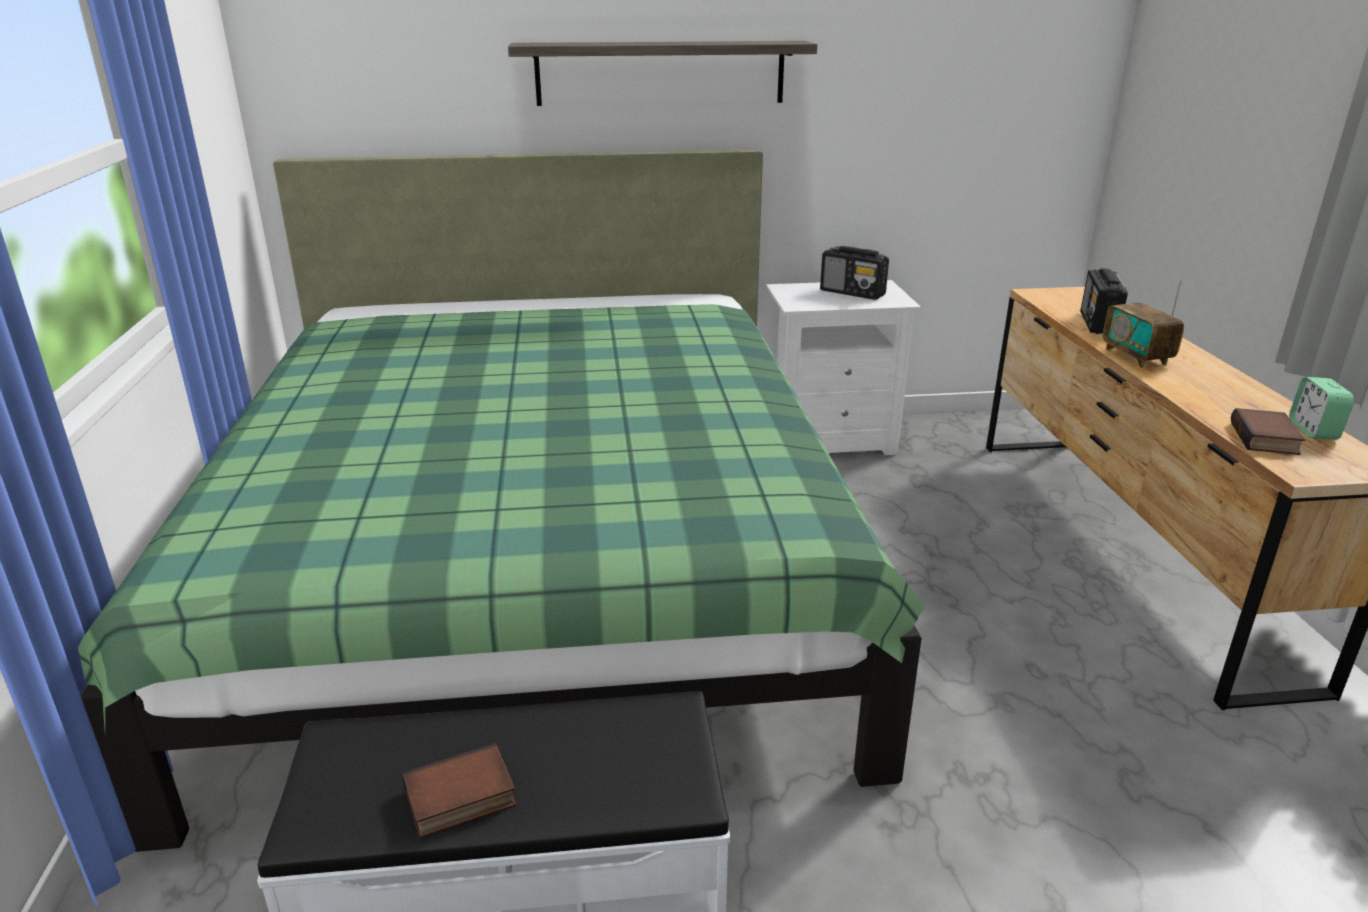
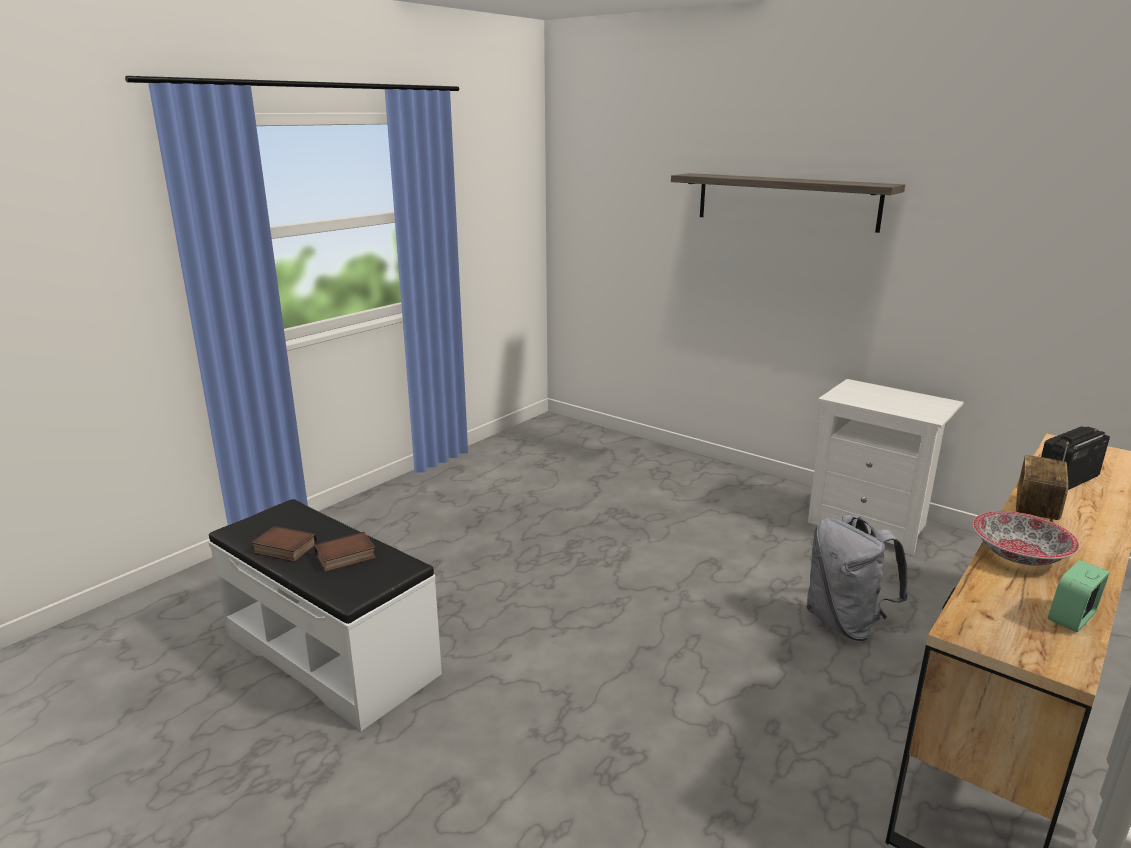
camera: 45 degrees right, 5 degrees down
(537, 574) = (558, 518): green bed -> none
(853, 293) = (903, 401): radio -> none
(943, 542) = (845, 623): none -> grey backpack
(1201, 396) = (1020, 555): none -> bowl
(1266, 439) = (998, 601): book -> book (345, 558)

